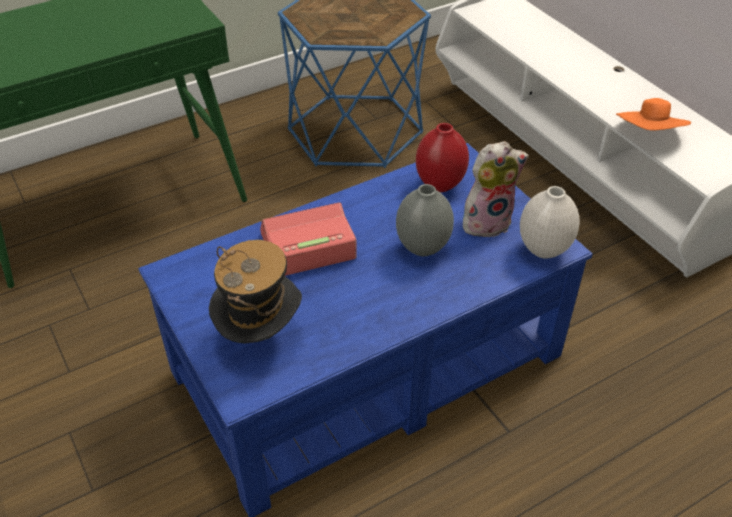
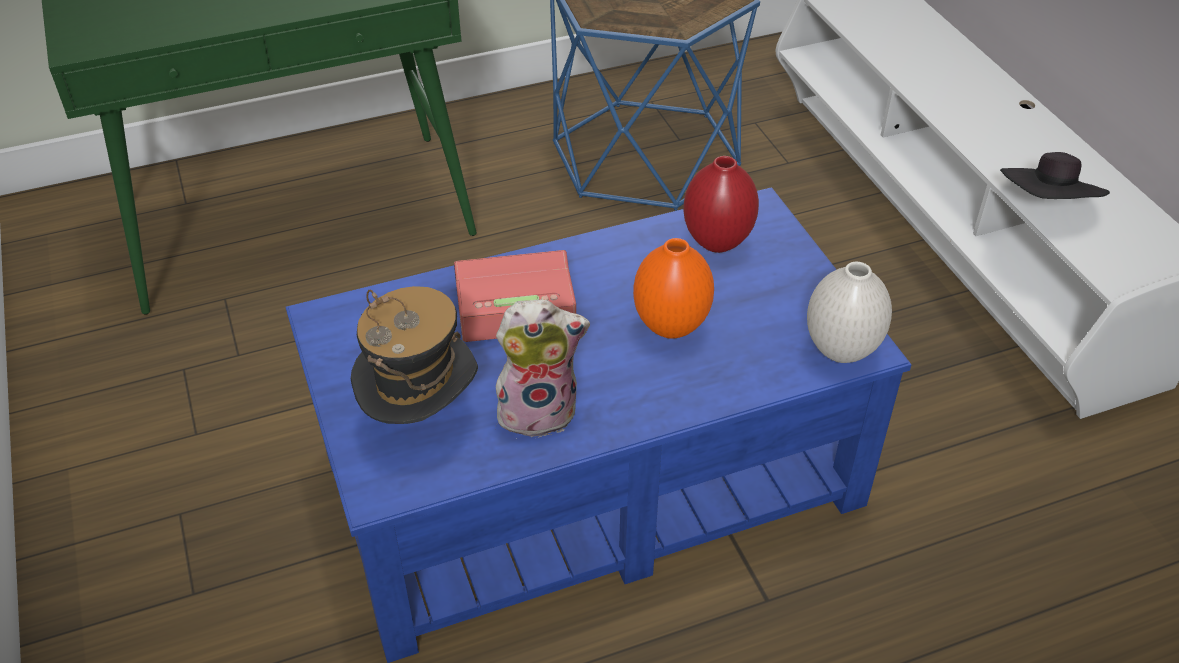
camera: 10 degrees right, 0 degrees up
(423, 248) = (672, 327): grey vase -> orange vase
(487, 221) = (770, 301): plush toy -> plush toy (539, 410)
(649, 135) = (1047, 205): orange hat -> black hat

